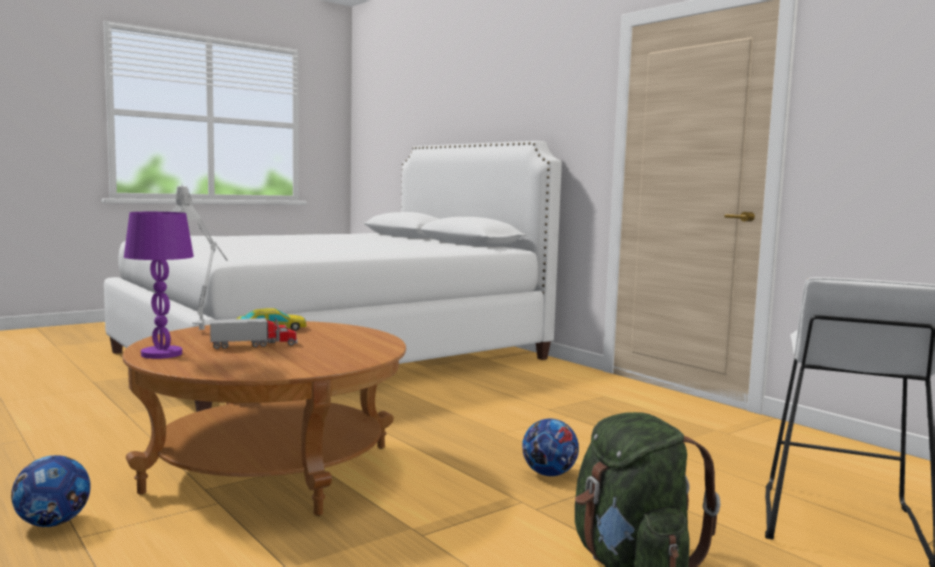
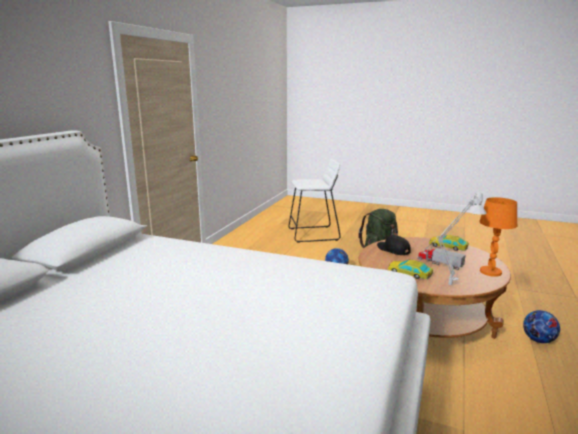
camera: 120 degrees left, 10 degrees up
(162, 354) = (490, 272): purple table lamp -> orange table lamp
(284, 366) = (448, 247): none -> toy car
(352, 342) = (393, 250): none -> black cap

